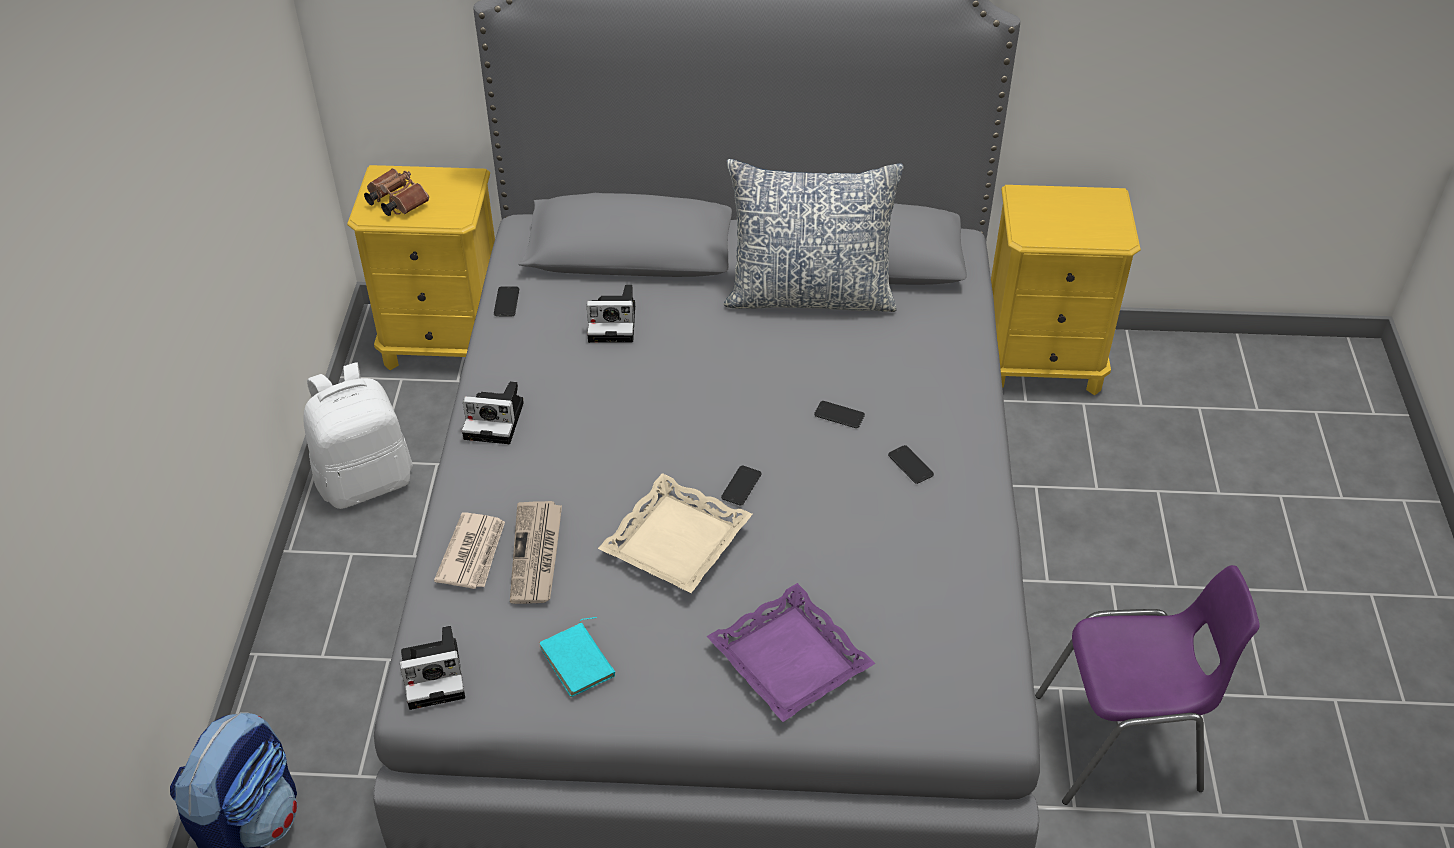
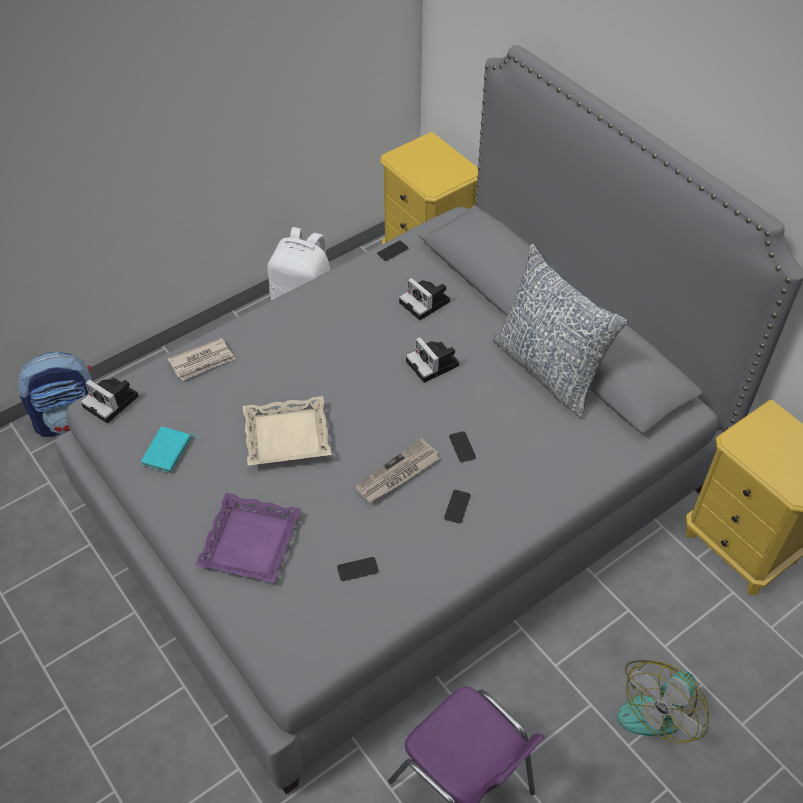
camera: 50 degrees right, 5 degrees up
(395, 202) = (415, 159): brown binoculars -> none
(497, 420) = (302, 307): camera -> camera (434, 364)
(537, 555) = (222, 386): newspaper -> newspaper (397, 474)
(741, 486) = (358, 438): phone -> phone (357, 569)
(1154, 535) = (659, 706): none -> fan

